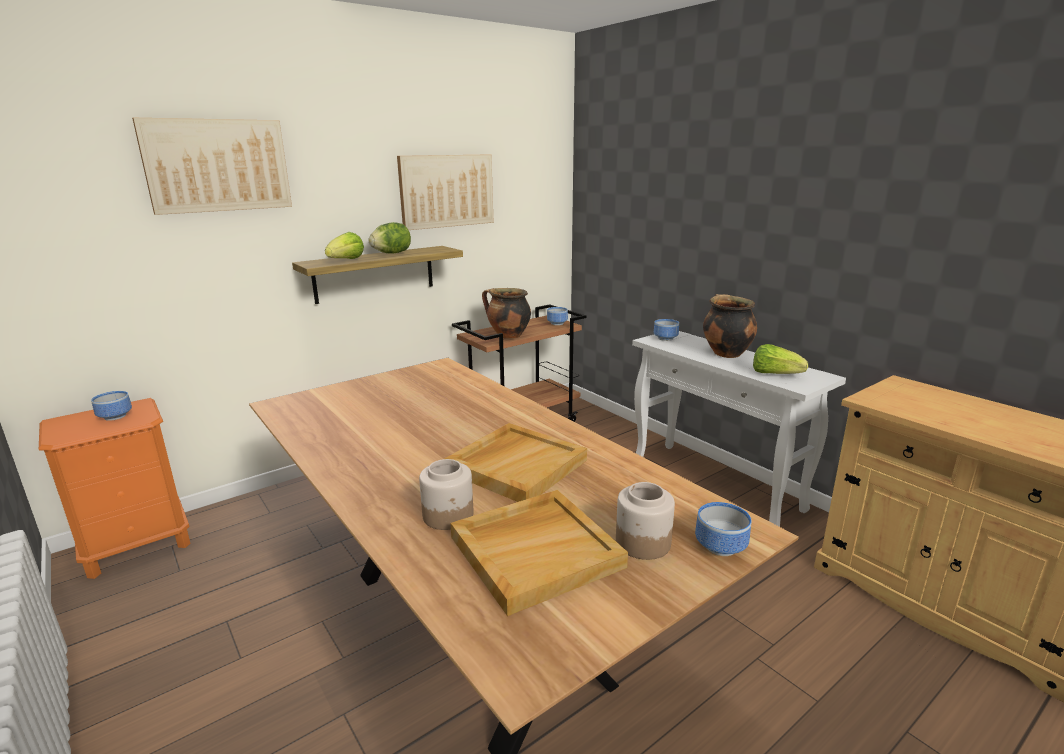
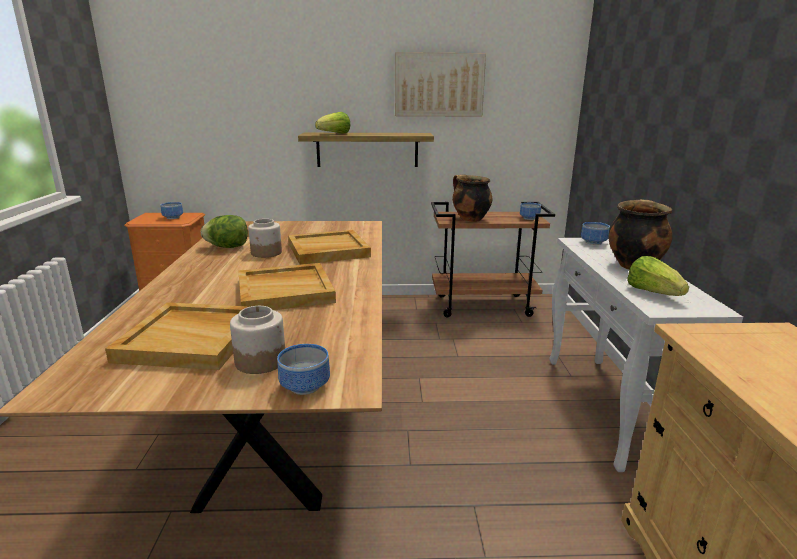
camera: 35 degrees right, 0 degrees up
(217, 165) = (258, 57): picture -> none
(392, 253) = (377, 133): lettuce -> lettuce (227, 247)
(448, 515) = (192, 303): jar -> jar (266, 253)
(463, 407) = (327, 250): none -> beige tray

